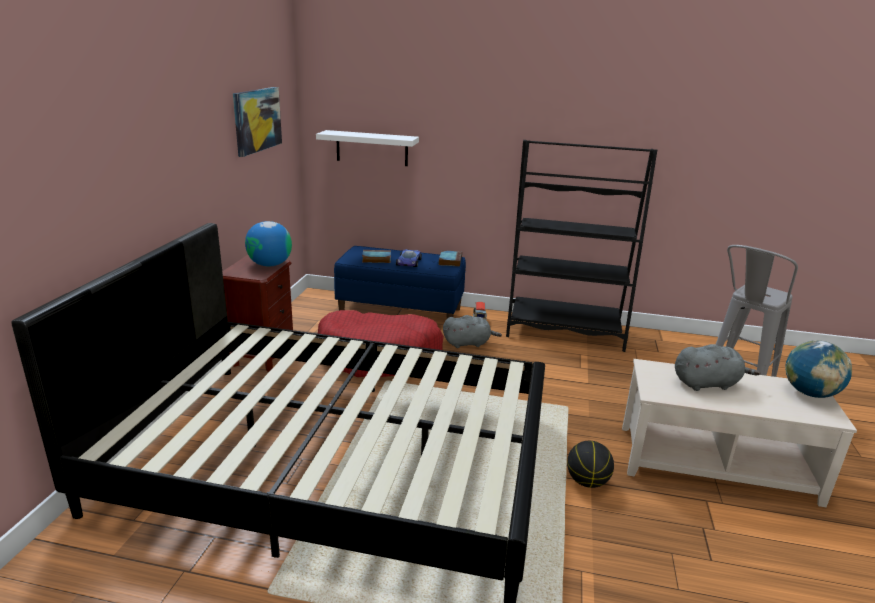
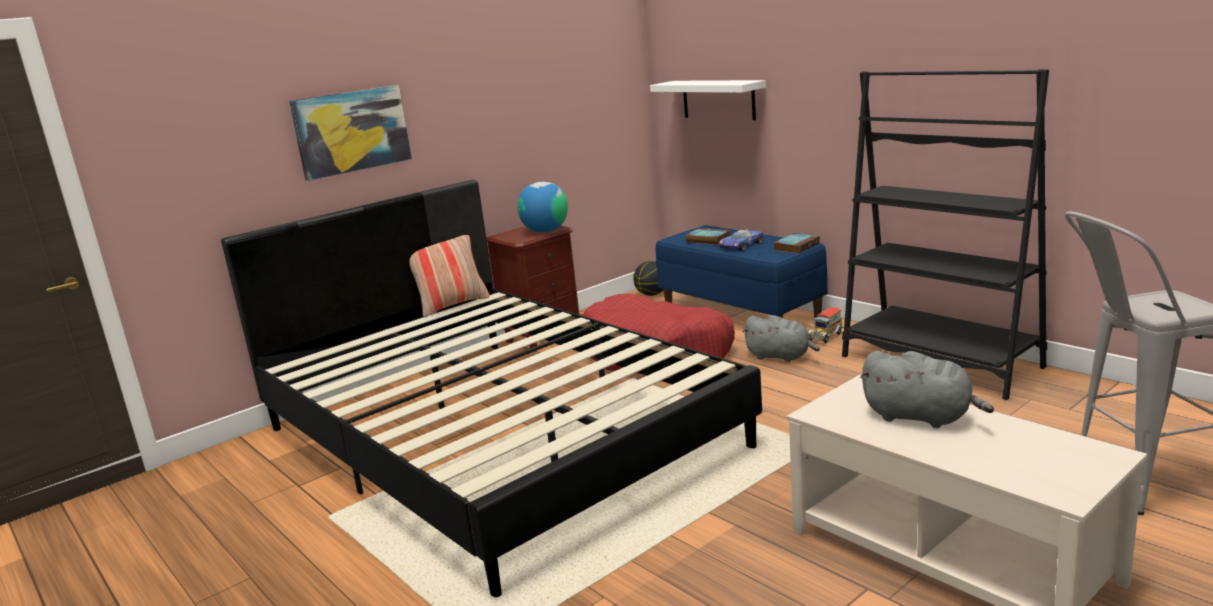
camera: 40 degrees right, 5 degrees down
(208, 344) = (452, 305): none -> pillow
(257, 120) = (565, 72): picture -> picture (351, 131)
(587, 482) = (729, 523): basketball -> basketball (651, 294)
(809, 393) = (1086, 460): globe -> none

